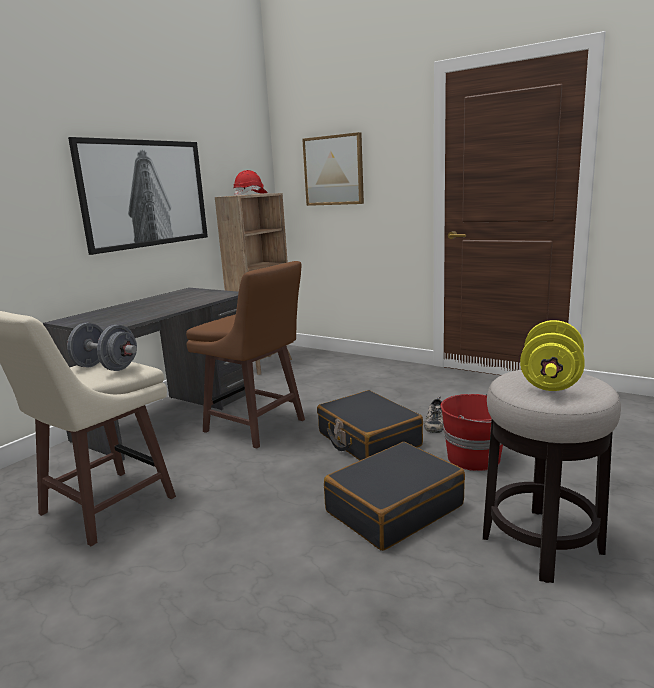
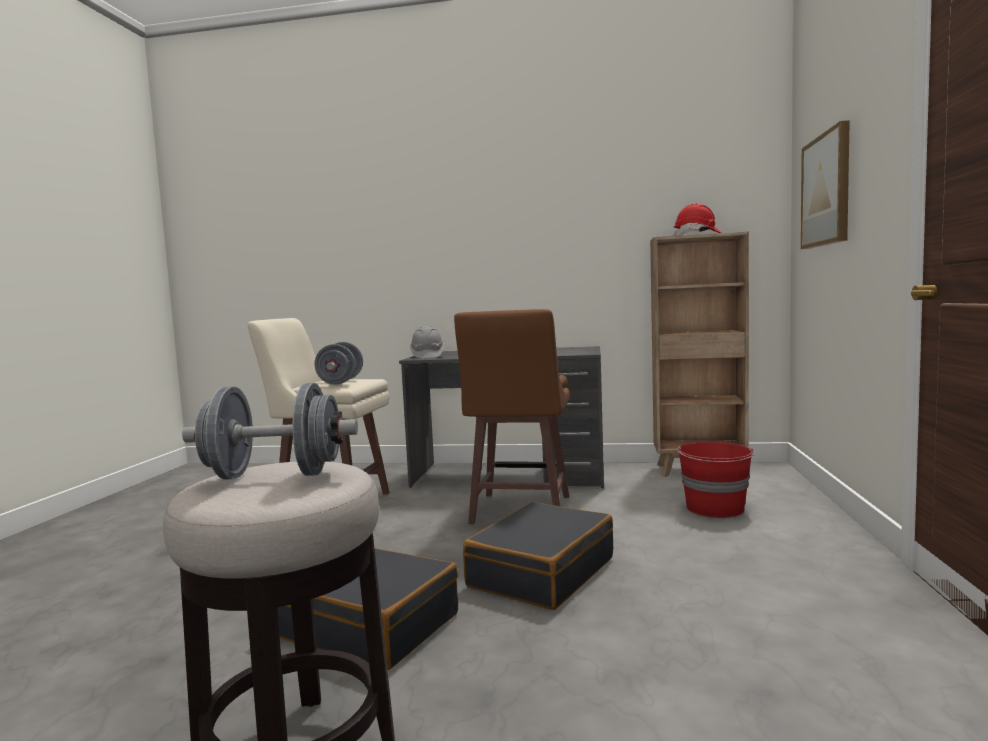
camera: 65 degrees right, 10 degrees down
(101, 324) = (427, 356): none -> grey hard hat
(145, 193) = (554, 238): picture -> none
(434, 422) = (646, 606): shoe -> none
(475, 458) = (547, 661): red bucket -> red bucket (715, 508)
(550, 381) = (275, 475): yellow dumbbell -> grey dumbbell

